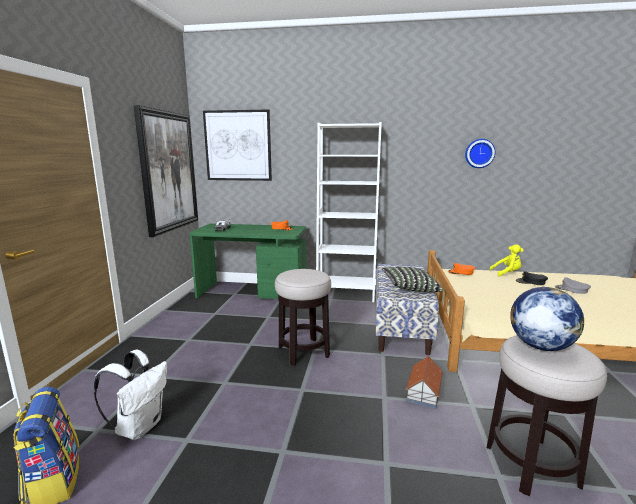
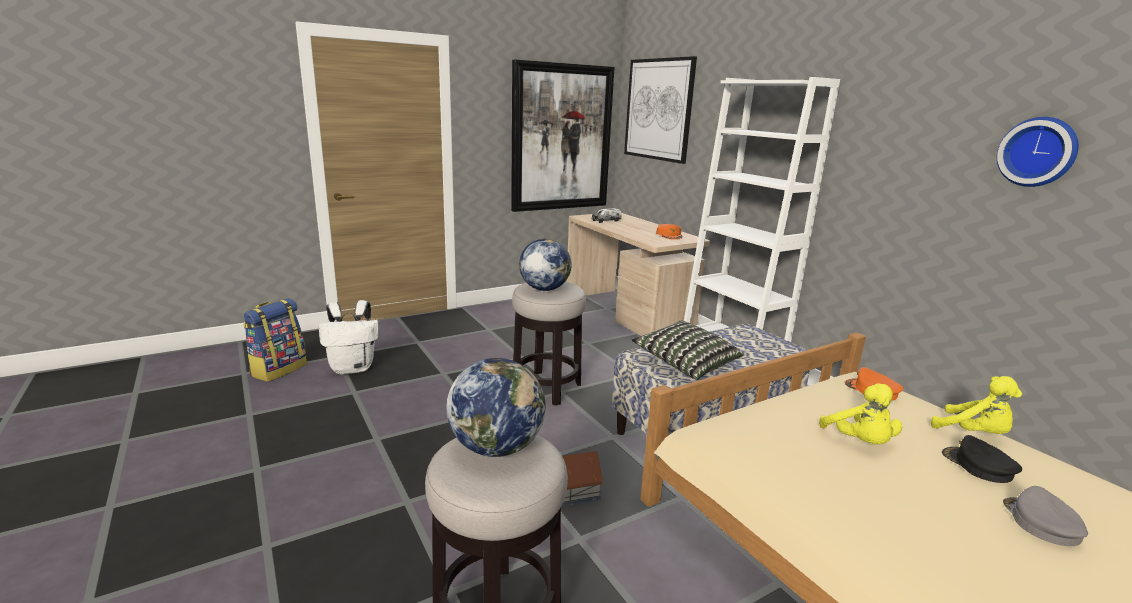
camera: 50 degrees right, 5 degrees up
(253, 292) = (627, 314): green desk -> beige desk
(305, 276) = (544, 289): none -> globe
(503, 290) = (860, 442): none -> yellow plush toy

